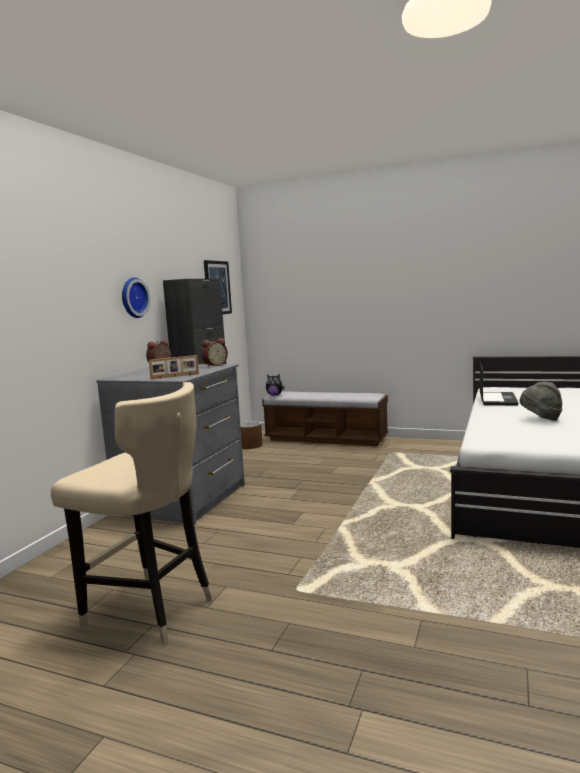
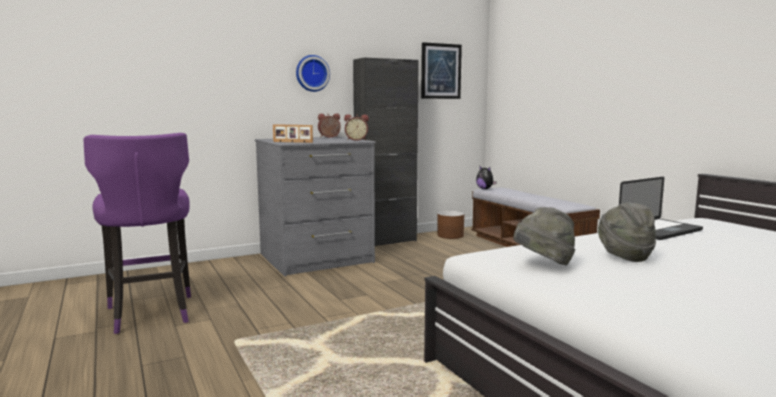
camera: 40 degrees right, 0 degrees up
(149, 610) = (150, 313): beige stool -> purple stool
(531, 434) = (543, 264): none -> grey hat

